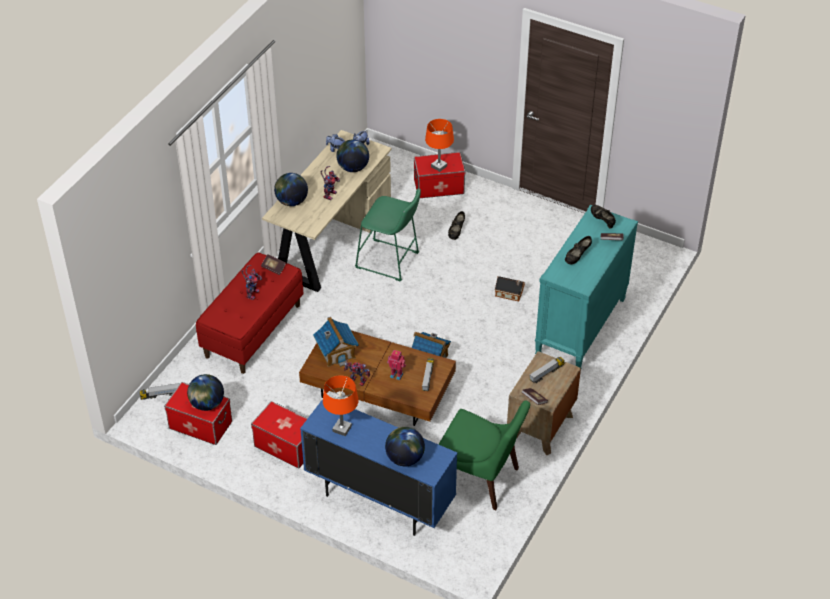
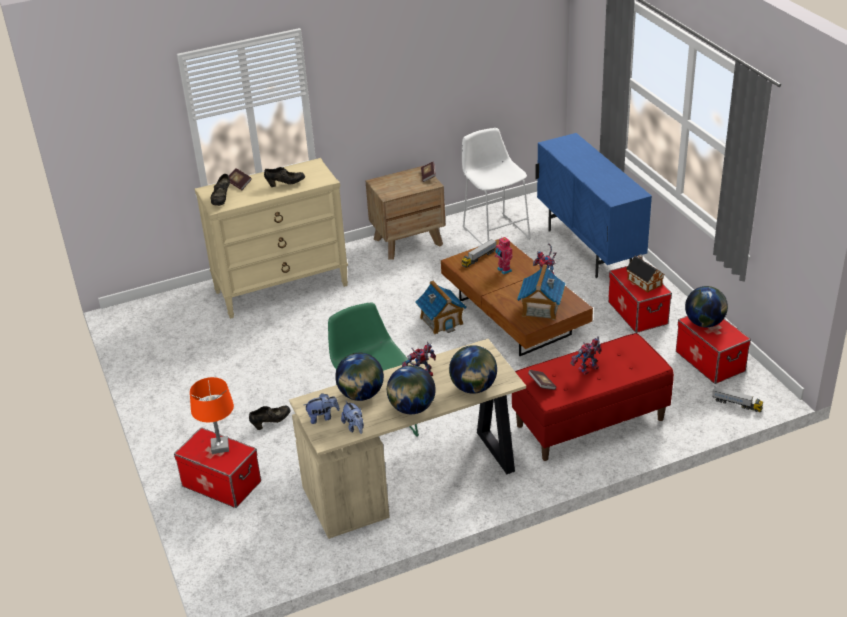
camera: 140 degrees left, 10 degrees down
(342, 428) = (615, 183): orange table lamp -> none
(405, 458) = (582, 152): globe -> globe (412, 408)
(480, 479) = (495, 231): green chair -> white stool
(510, 293) = (301, 340): toy house -> toy house (643, 281)
(546, 373) = (396, 186): toy truck -> none
(580, 328) = (282, 288): turquoise dresser -> beige dresser

